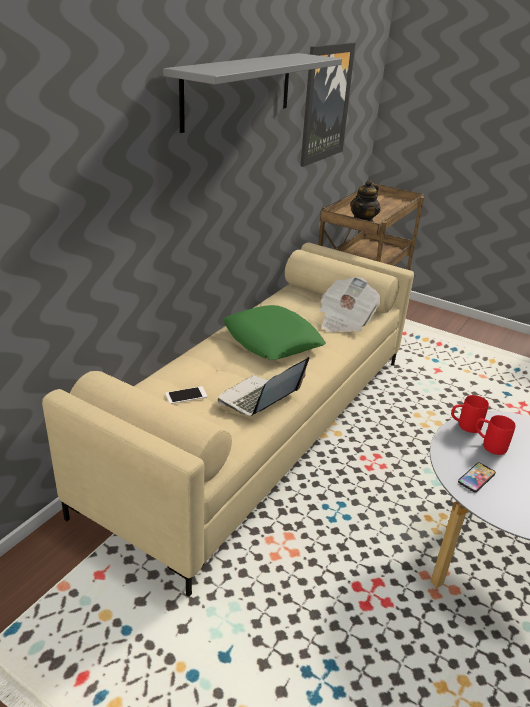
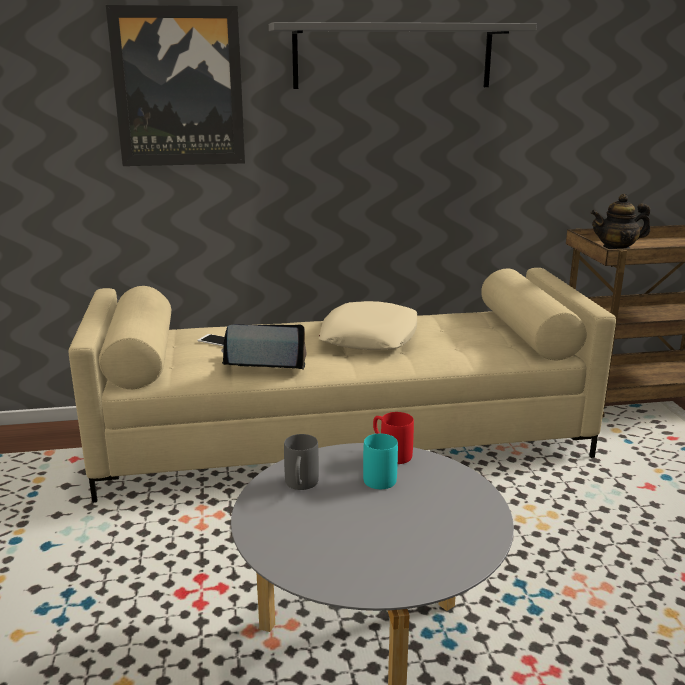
camera: 50 degrees right, 10 degrees down
(272, 340) = (370, 337): green pillow -> beige pillow
(325, 103) = (584, 93): picture -> picture (179, 87)
(345, 320) = (478, 347): newspaper -> none
(476, 478) = (300, 485): phone -> grey mug
(489, 445) = (378, 476): red mug -> turquoise mug

